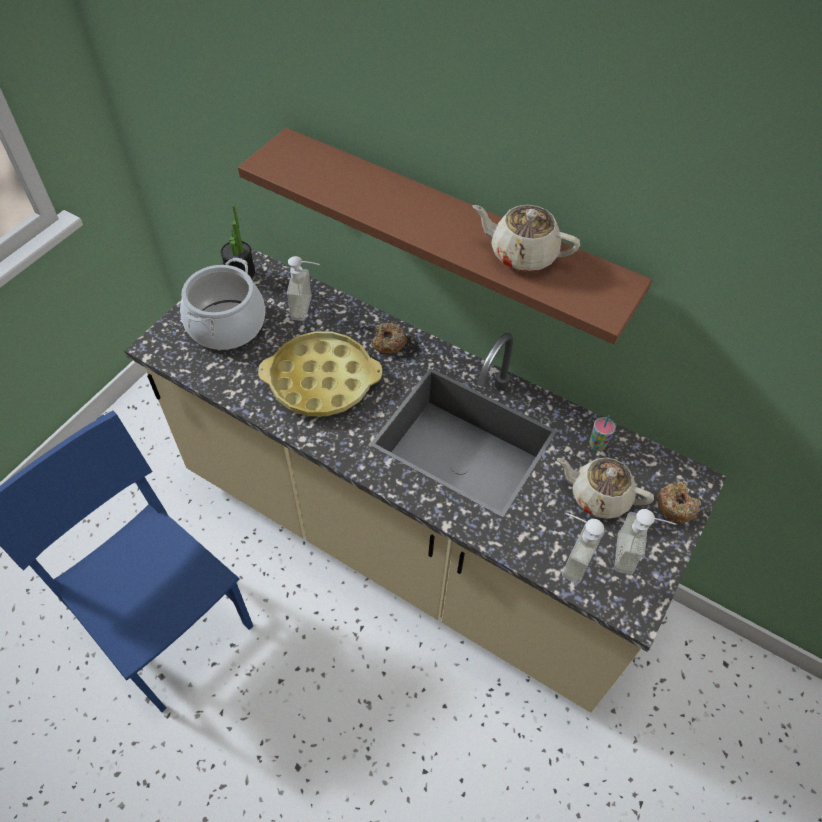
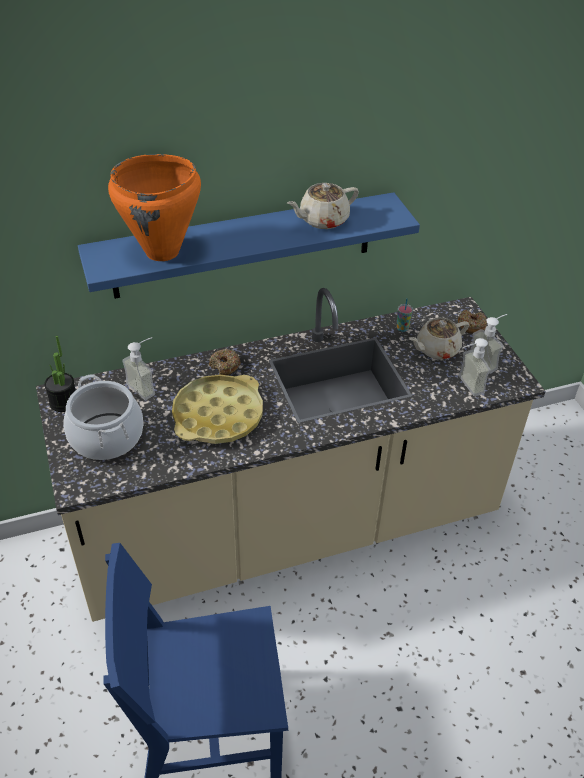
camera: 50 degrees left, 10 degrees down
(333, 181) = (163, 252): none -> orange cooking pot
(452, 231) = (244, 246): brown shelf -> blue shelf

